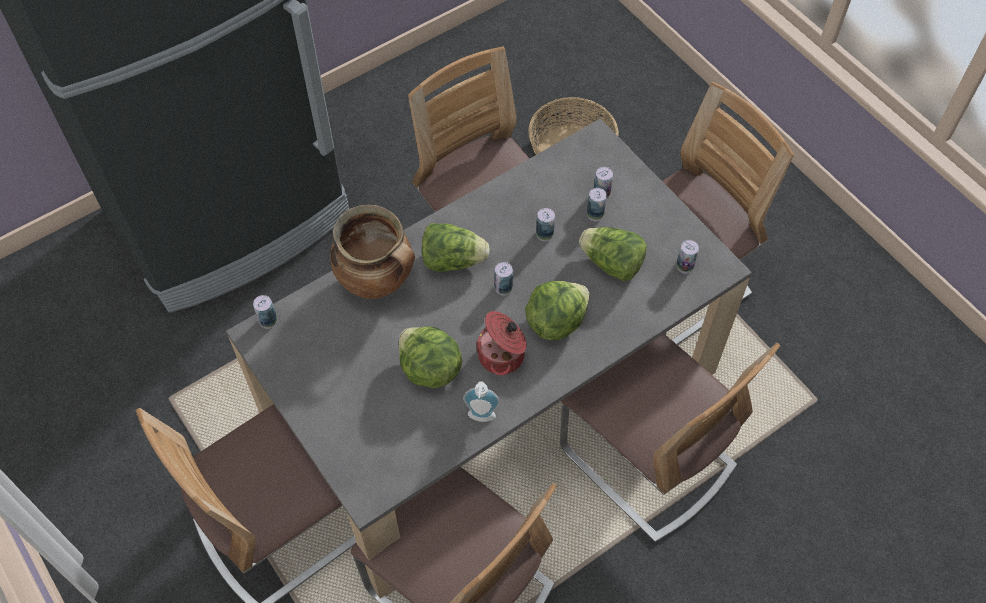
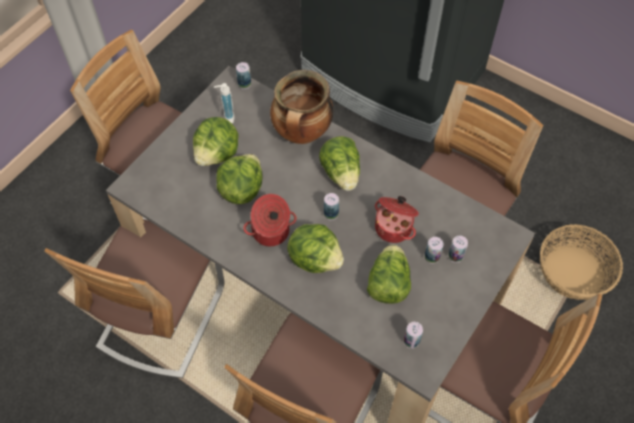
camera: 70 degrees right, 0 degrees up
(364, 381) = (217, 154): none -> lettuce
(481, 418) = (212, 235): soap dispenser -> soap dispenser (226, 117)
(544, 234) = (394, 227): can -> cooking pot

